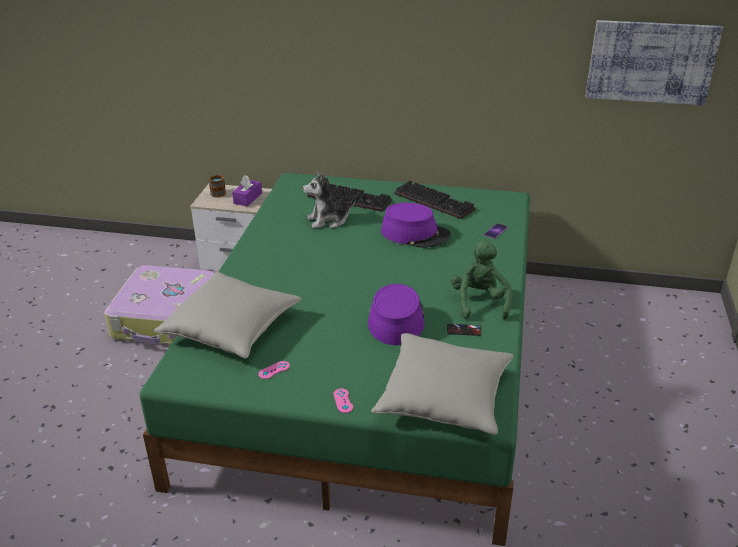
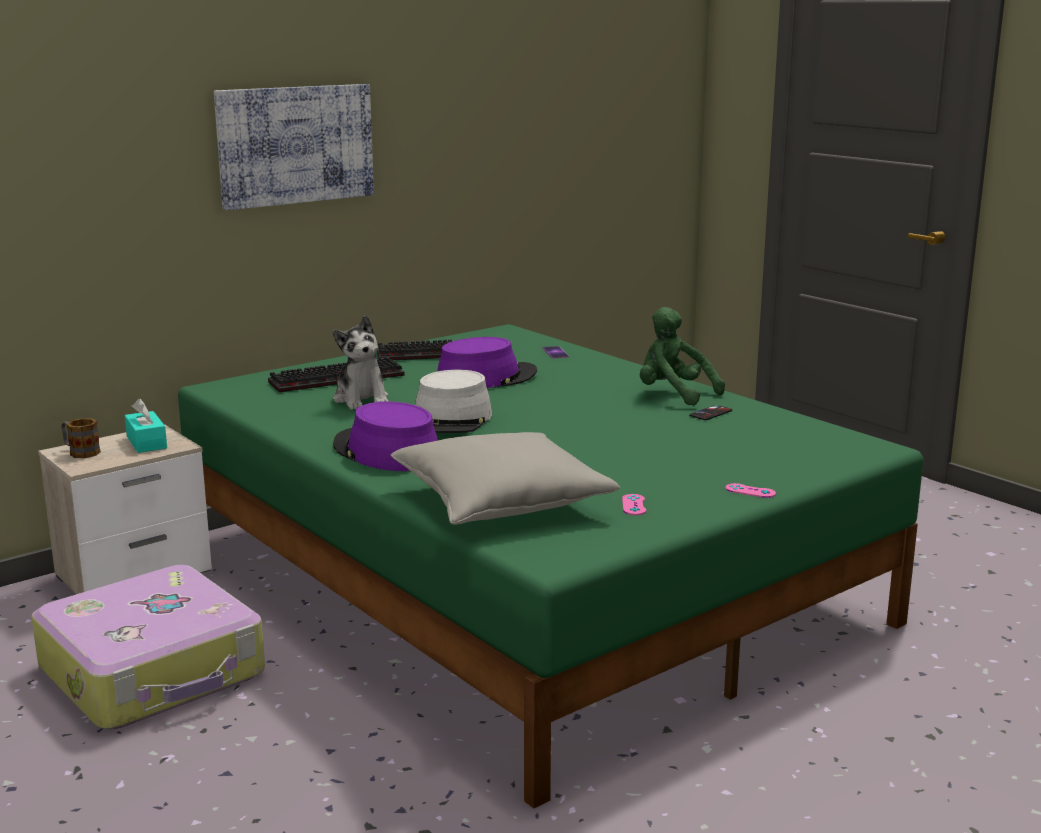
camera: 50 degrees left, 15 degrees down
(248, 198) = (146, 442): purple tissue box -> turquoise tissue box
(328, 220) = (362, 399): plush toy -> plush toy turned 45 degrees counterclockwise
(331, 257) = (449, 420): none -> grey hat
(395, 318) = (637, 430): purple hat -> purple hat (386, 452)
(444, 397) = (813, 452): grey pillow -> none
(651, 62) = (600, 126): picture -> picture (295, 145)

